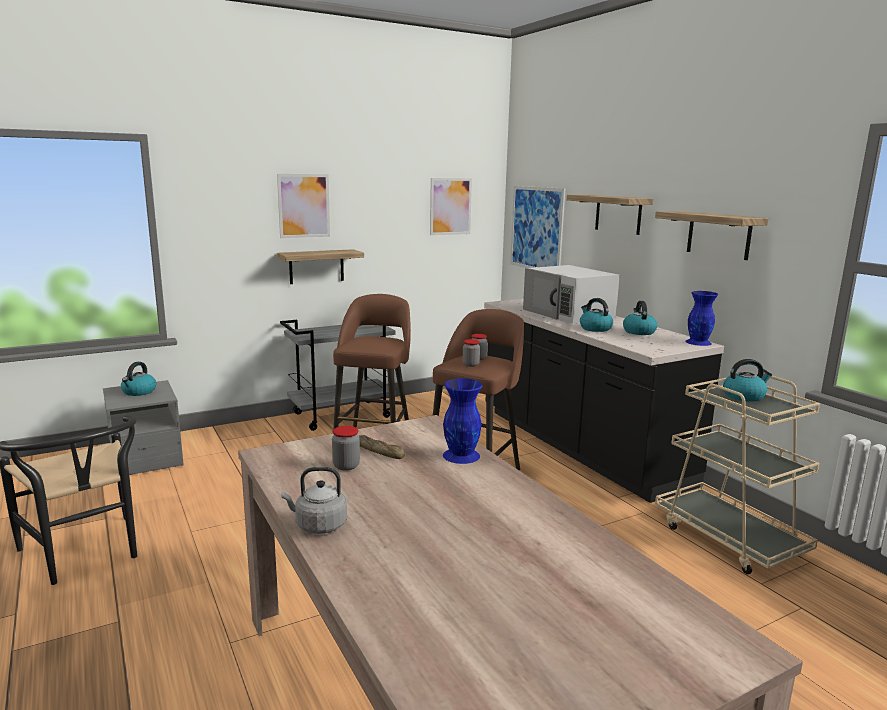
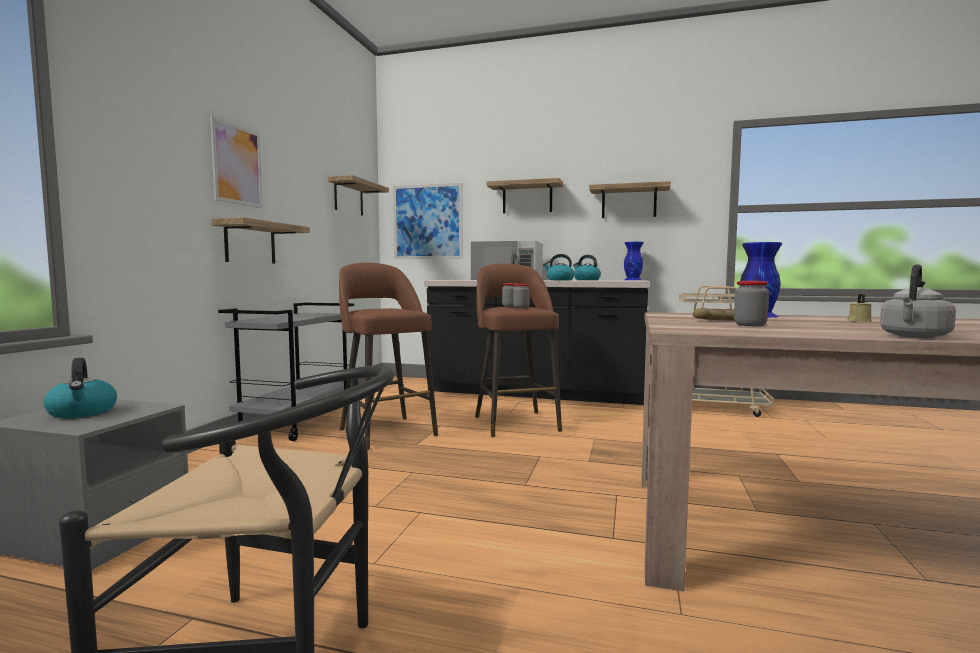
camera: 45 degrees left, 10 degrees down
(450, 206) = (348, 197): picture -> shelf
(465, 497) = (859, 321): none -> beige candle
(744, 396) = (705, 299): kettle -> none

